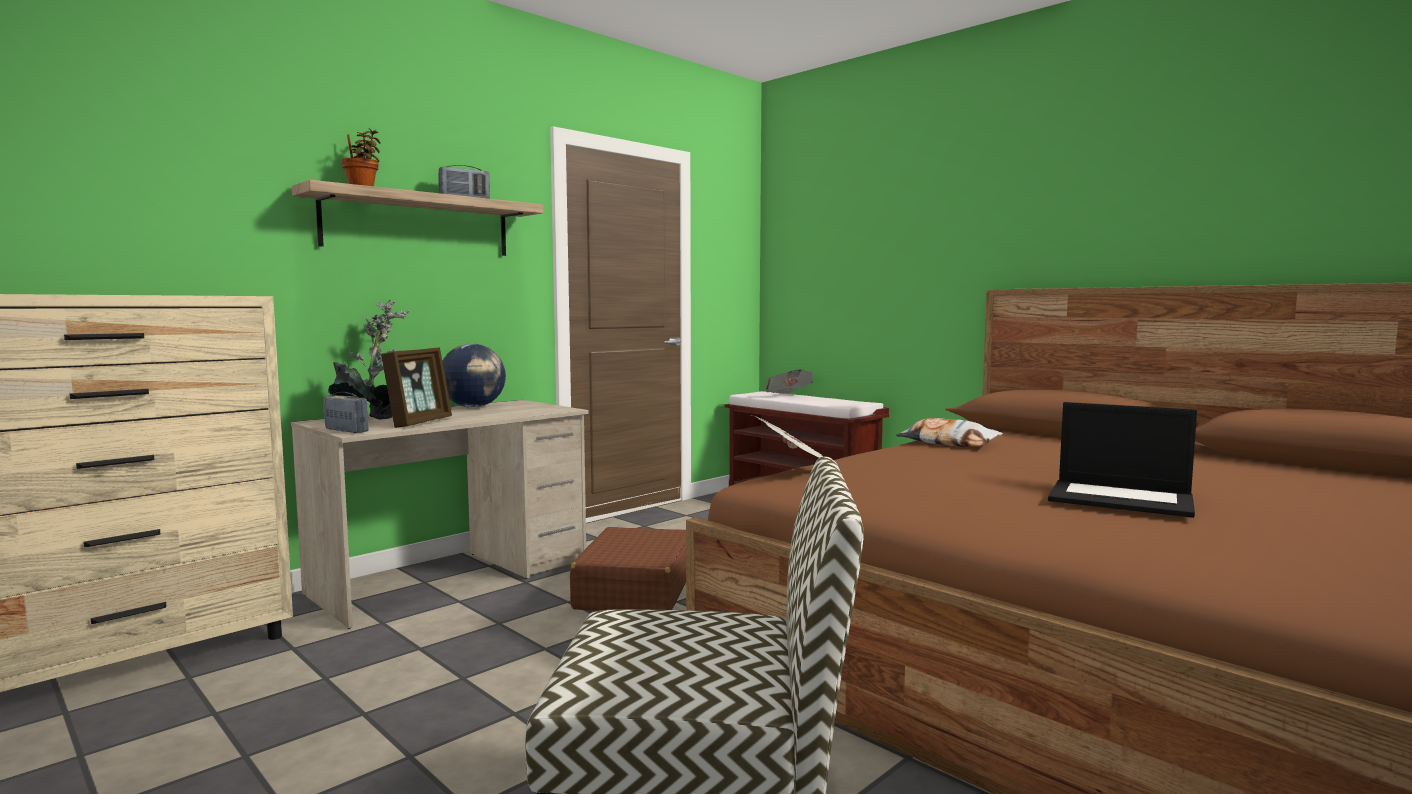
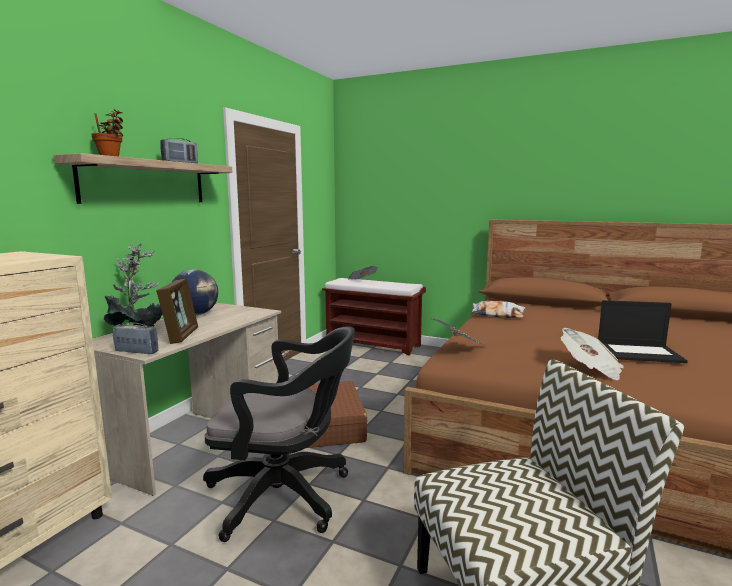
camera: 20 degrees left, 5 degrees up
(502, 655) = (286, 495): none -> black office chair
(984, 509) = (591, 369): none -> newspaper

